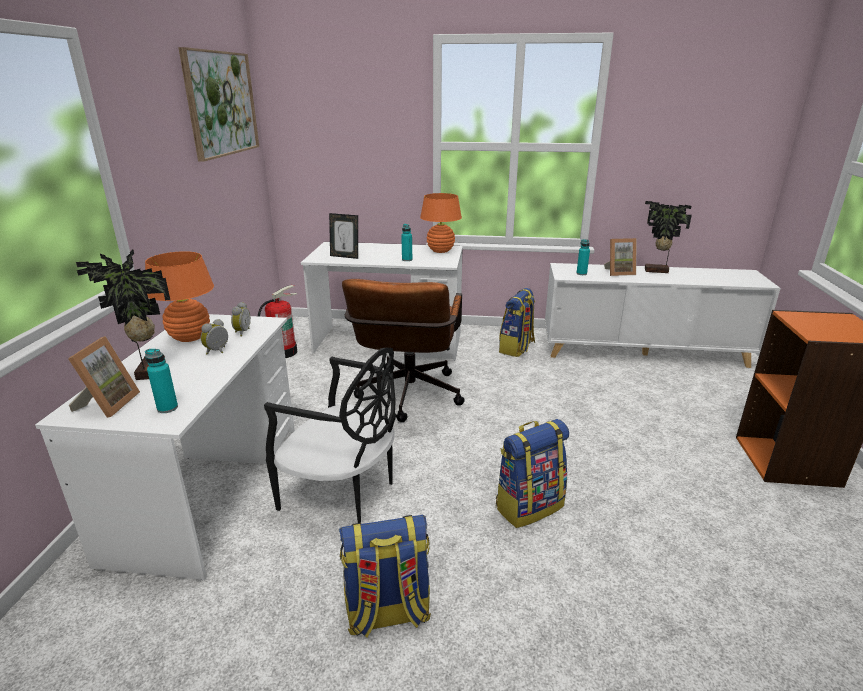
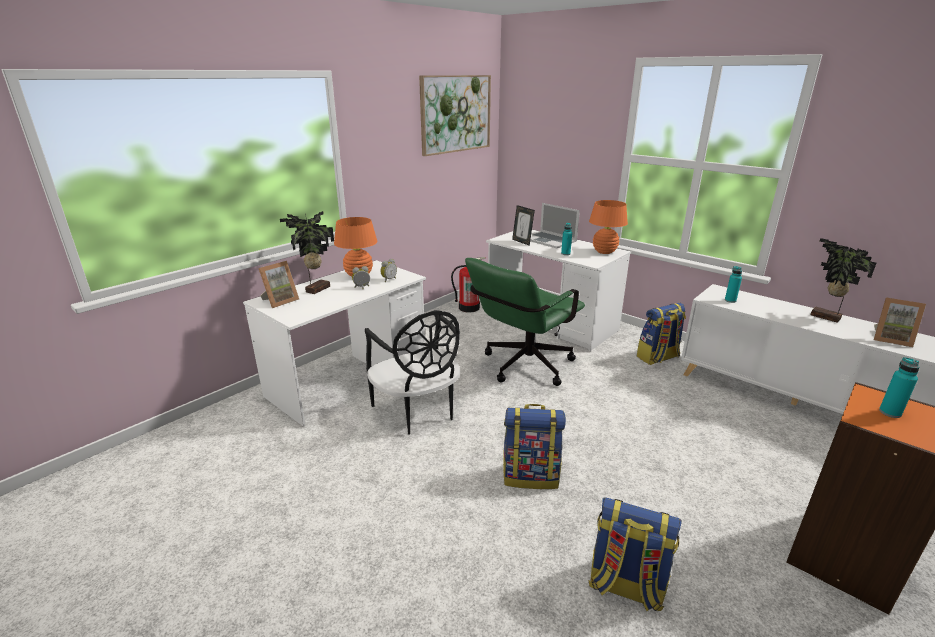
camera: 35 degrees right, 0 degrees up
(167, 408) = (301, 312): turquoise bottle -> turquoise bottle (890, 412)
(369, 249) = (548, 239): none -> laptop
(387, 614) = (372, 492): backpack -> backpack (625, 586)
(408, 398) = (522, 367): brown office chair -> green office chair
(619, 272) = (775, 309): picture frame -> picture frame (890, 339)

